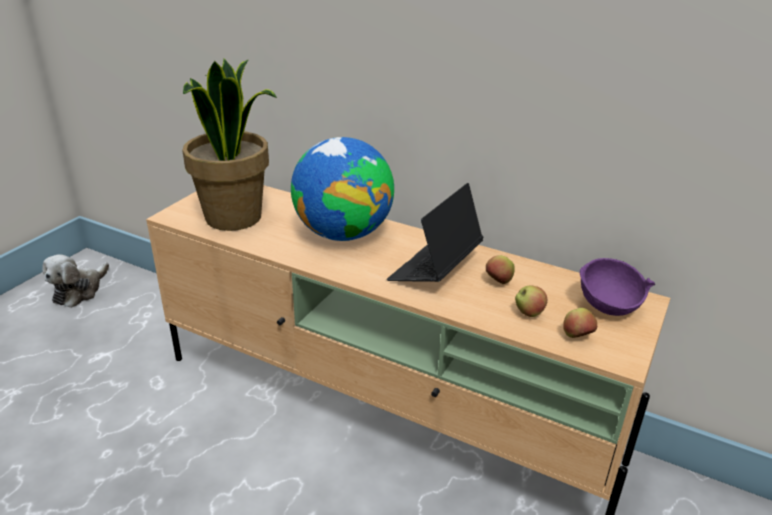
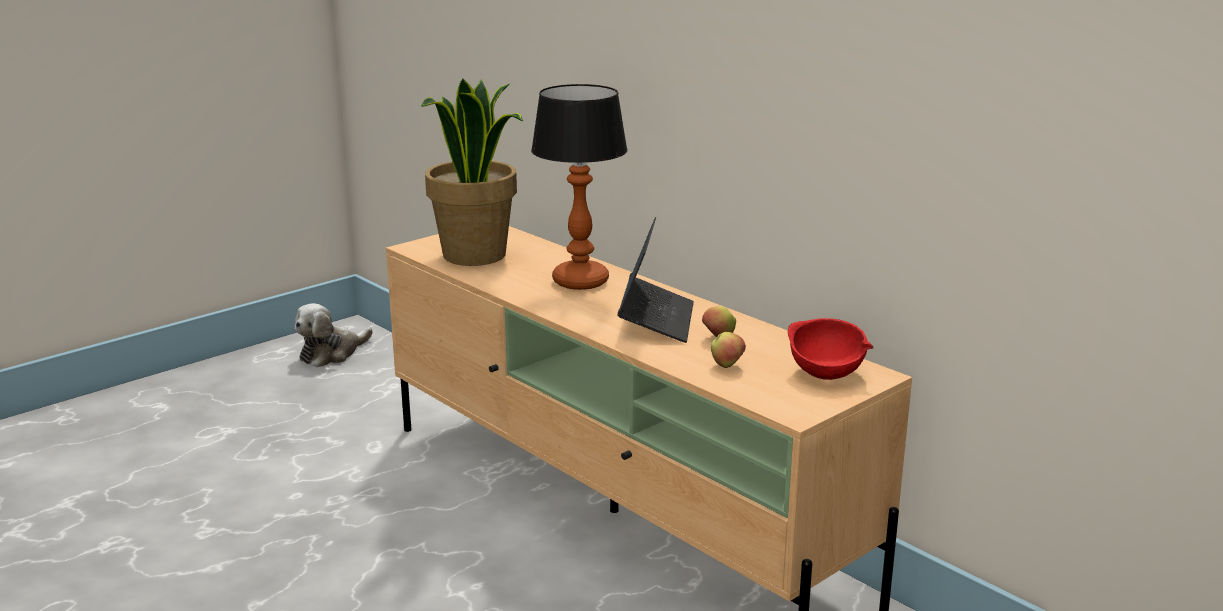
camera: 20 degrees right, 10 degrees down
(343, 233) = (581, 281): globe -> table lamp
(435, 269) = (656, 320): laptop -> laptop turned 135 degrees clockwise
(577, 337) = (762, 390): apple -> none
(608, 306) = (826, 373): purple bowl -> red bowl

